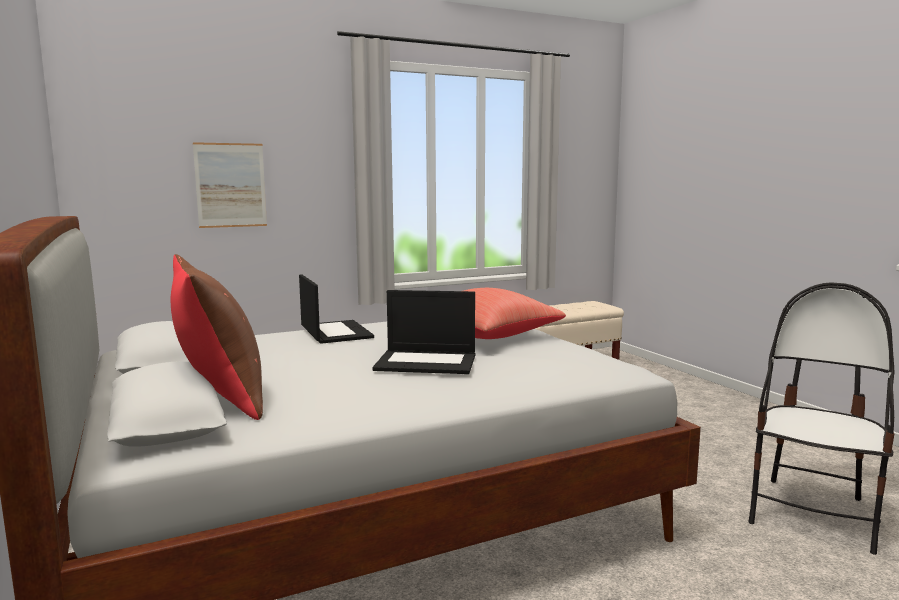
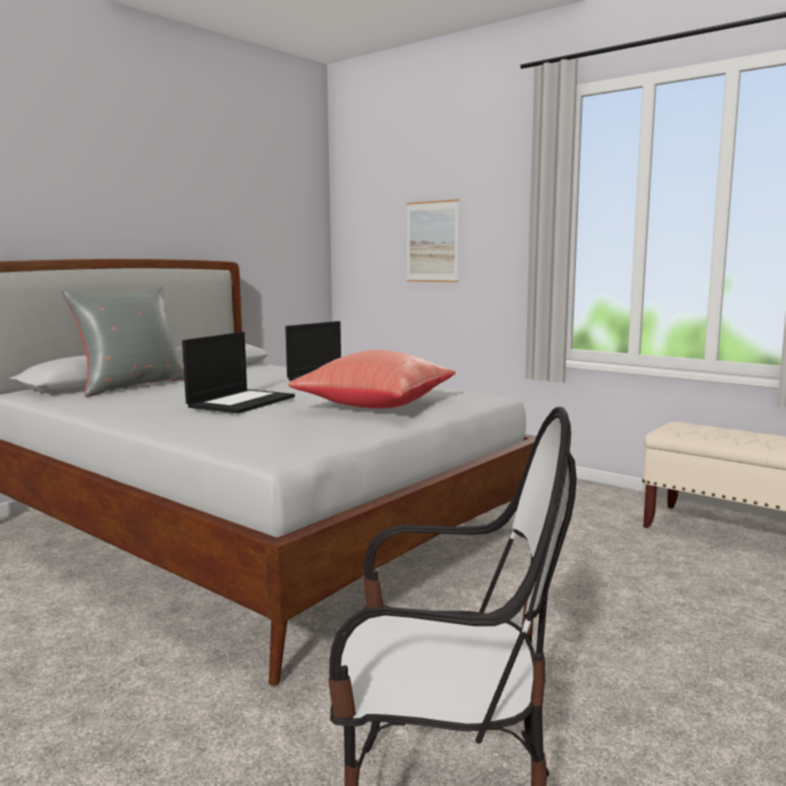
camera: 65 degrees right, 0 degrees up
(220, 397) = (132, 386): brown pillow -> grey pillow
(427, 362) = (241, 401): laptop -> laptop turned 135 degrees counterclockwise

